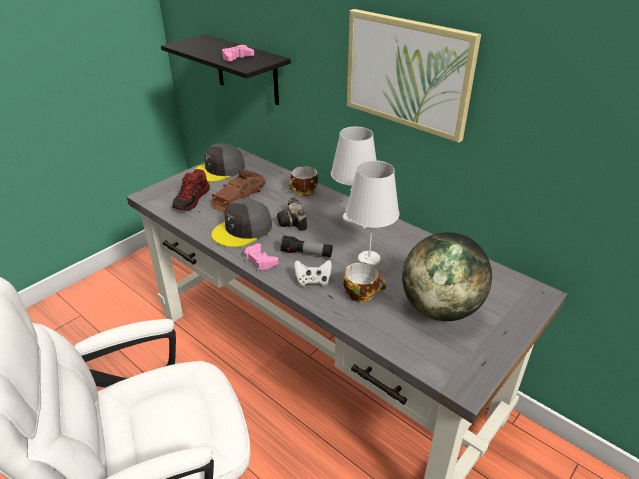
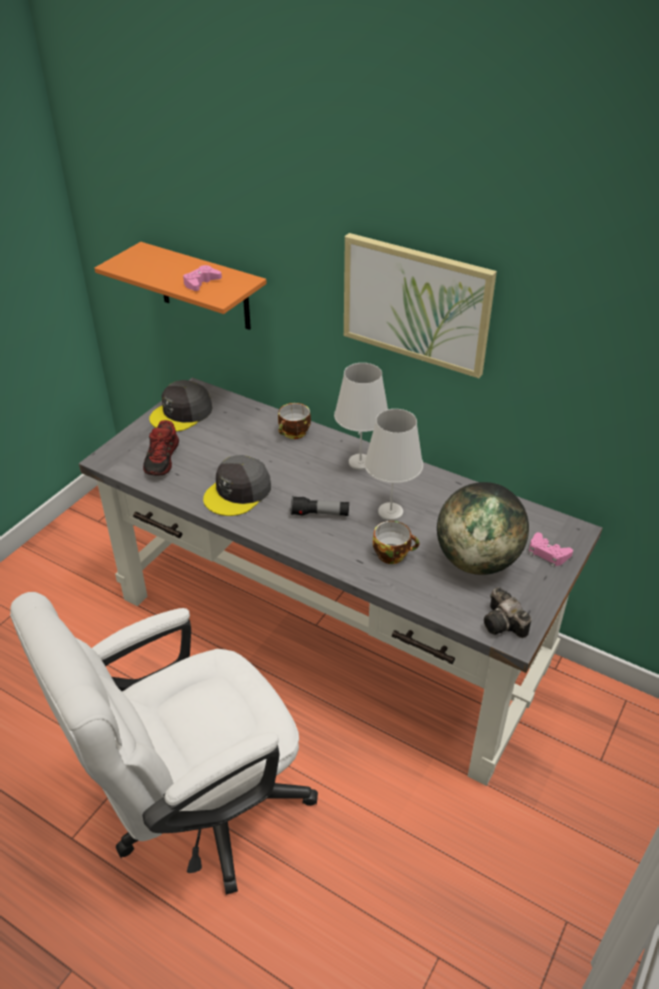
camera: 10 degrees left, 5 degrees up
(238, 197) = (218, 449): brown toy car -> none
(247, 70) = (204, 287): black shelf -> orange shelf
(260, 261) = (270, 529): pink game controller -> pink game controller (547, 553)
(293, 223) = (294, 477): camera -> camera (504, 625)
(313, 281) = (336, 546): white game controller -> none

